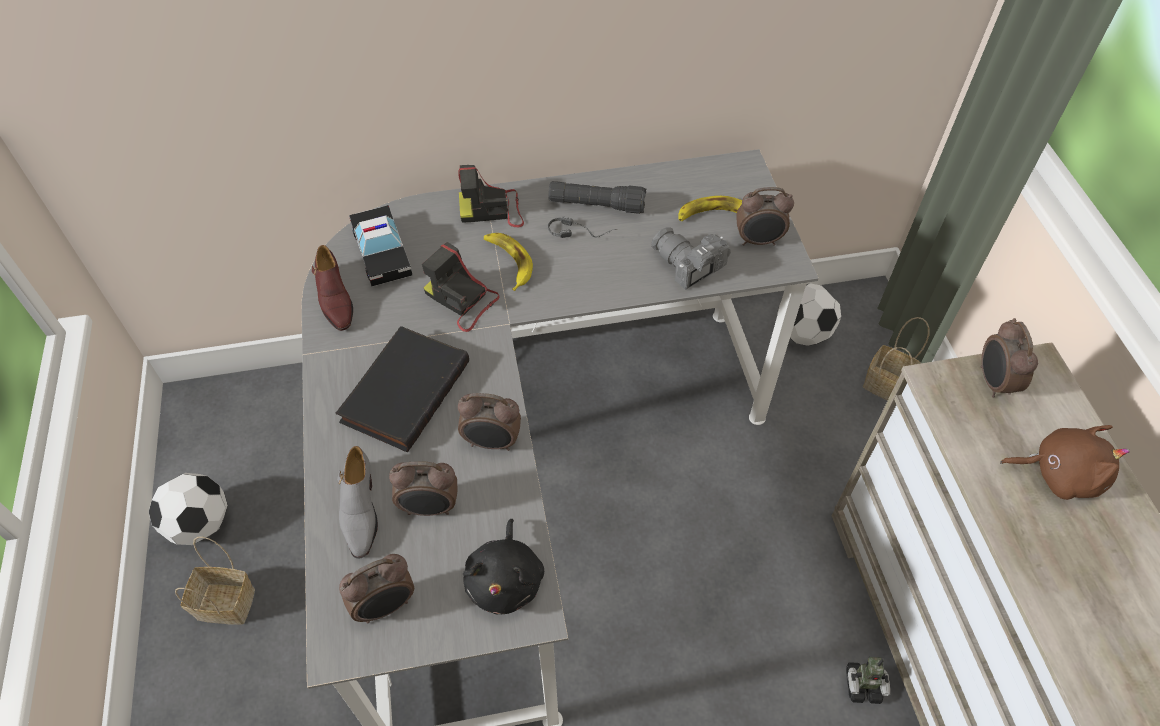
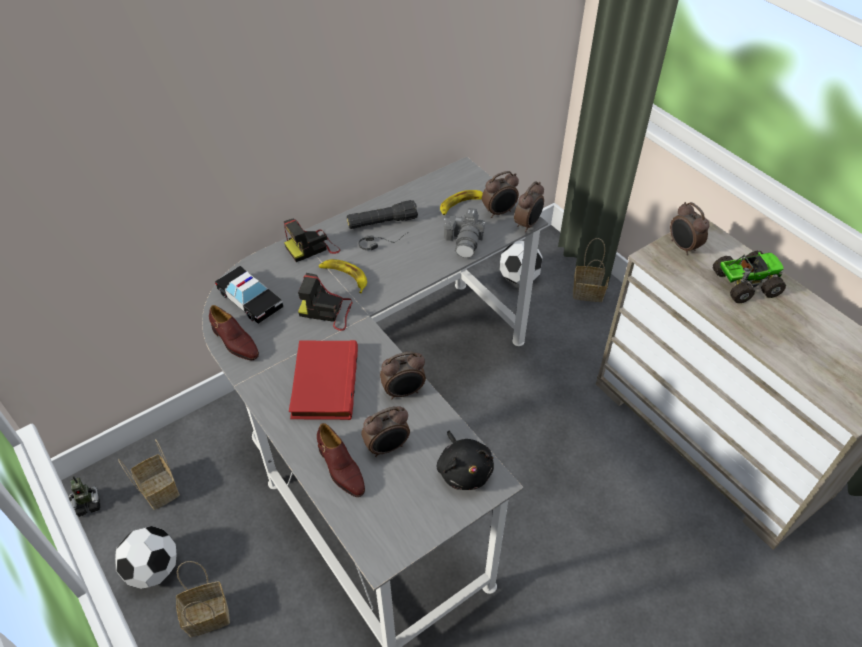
camera: 25 degrees left, 5 degrees down
(251, 434) = (158, 489): none -> basket
(359, 511) = (340, 468): grey shoe -> brown shoe
(385, 606) = (396, 518): alarm clock -> alarm clock (528, 224)
(403, 390) = (323, 382): black book -> red book
(688, 266) = (465, 241): camera -> camera turned 105 degrees counterclockwise
(862, 685) = (666, 478): toy robot -> toy robot (88, 504)
(1059, 473) = (744, 284): brown plush toy -> toy truck

